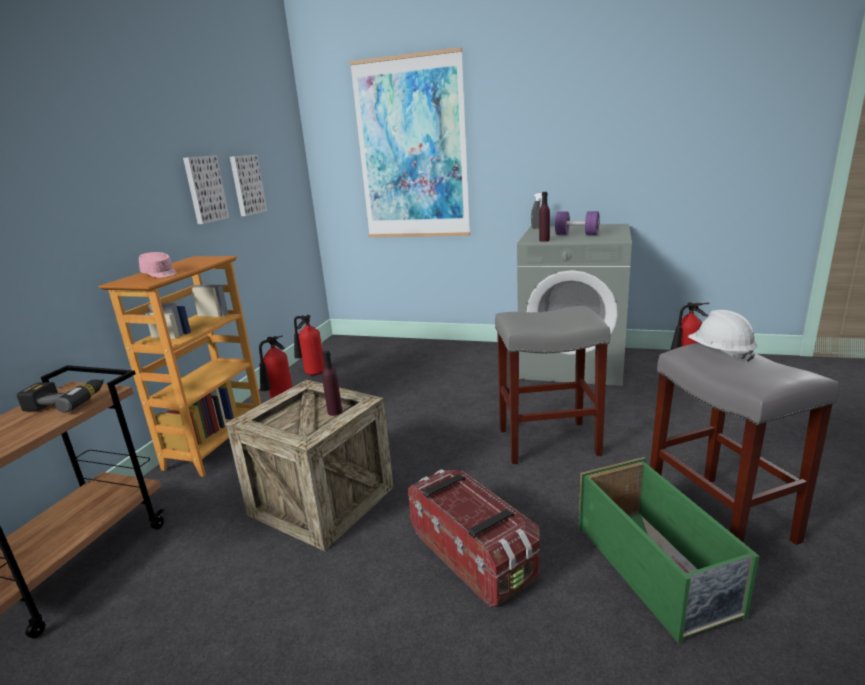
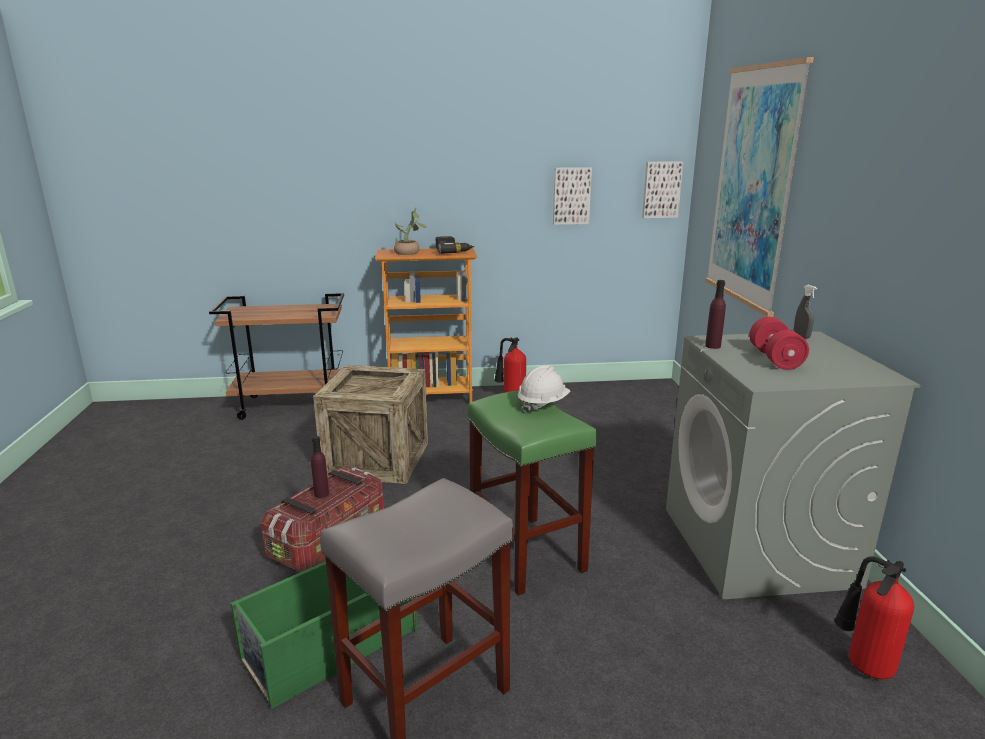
camera: 65 degrees right, 0 degrees up
(67, 401) = (311, 311): power drill -> power drill (453, 251)
(160, 274) = (409, 253): pink cap -> potted plant
(204, 189) = (511, 194): picture -> picture (661, 189)
(312, 373) = (573, 395): fire extinguisher -> none
(335, 412) = (381, 393): purple bottle -> purple bottle (321, 494)
(549, 441) = (528, 554): grey stool -> green stool
(576, 234) = (775, 359): purple dumbbell -> red dumbbell
(720, 353) = (448, 508): white hard hat -> white hard hat (543, 404)

